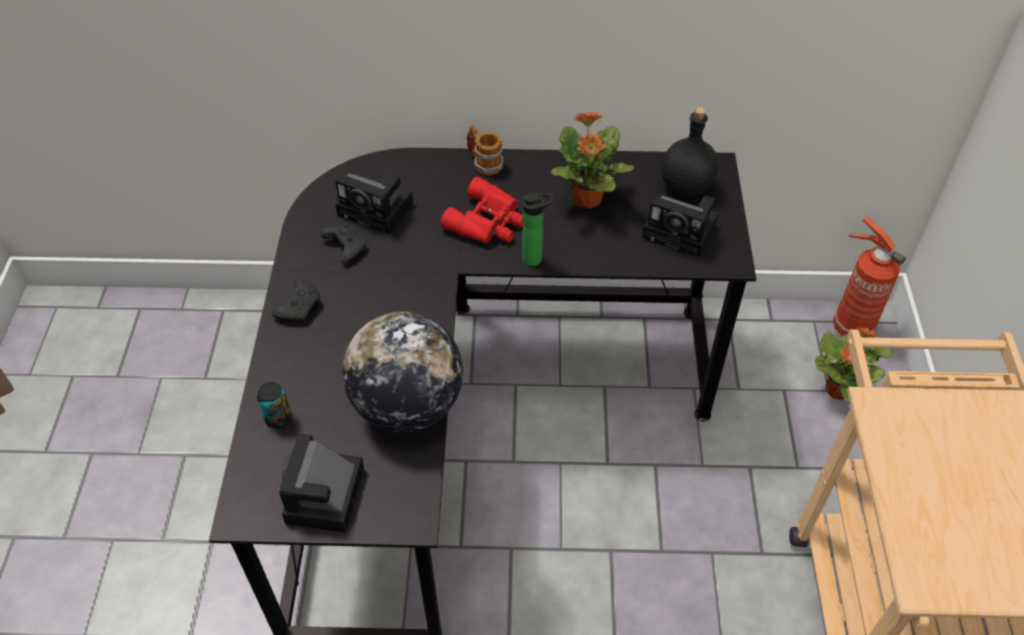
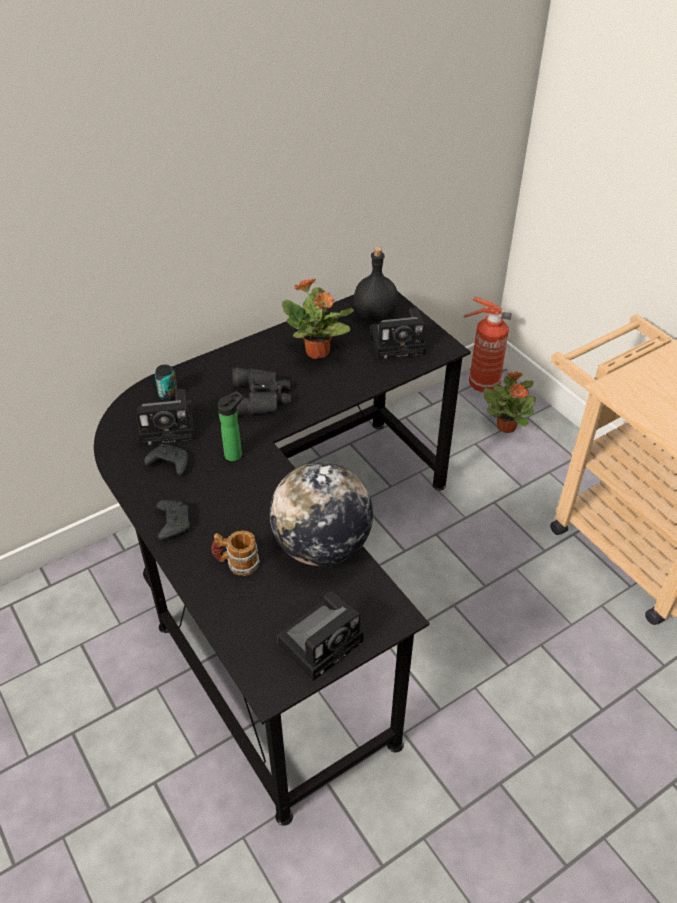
camera: 35 degrees left, 5 degrees down
(278, 418) = (232, 607): can -> can (168, 395)
(325, 499) = (322, 640): camera -> camera turned 105 degrees counterclockwise
(484, 163) = (221, 360): mug -> mug (237, 563)
(488, 222) = (262, 397): red binoculars -> black binoculars
(535, 259) = (318, 406): bottle -> bottle (235, 454)

